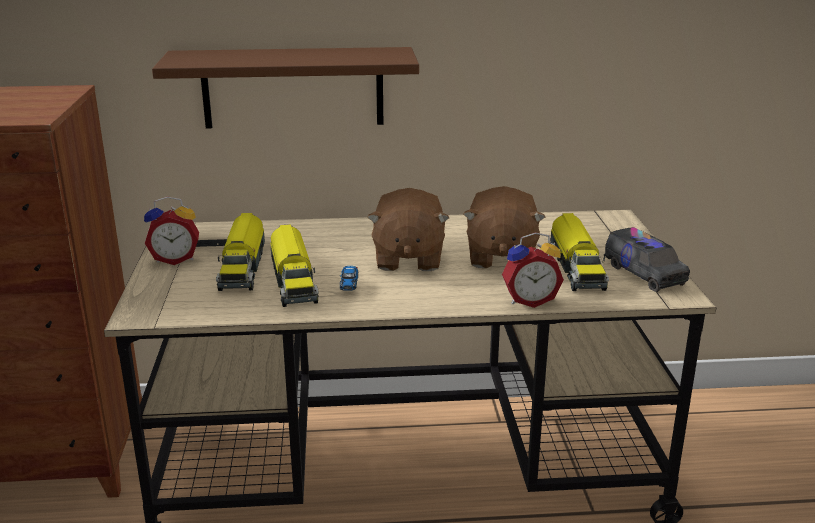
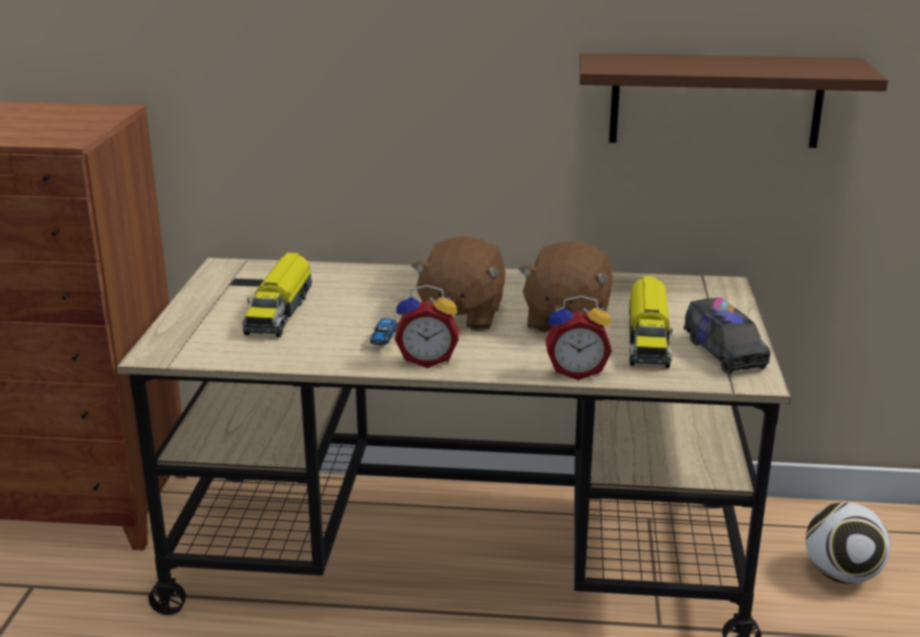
camera: 10 degrees right, 0 degrees up
(175, 259) = (212, 298): alarm clock -> alarm clock (427, 360)
(293, 87) = (357, 116): brown shelf -> brown shelf (715, 100)
(293, 280) = (327, 329): toy truck -> none
(724, 451) = (842, 575): none -> football

